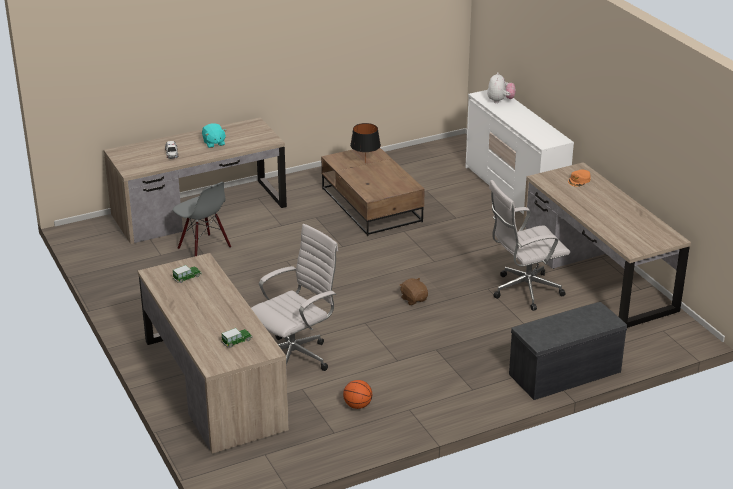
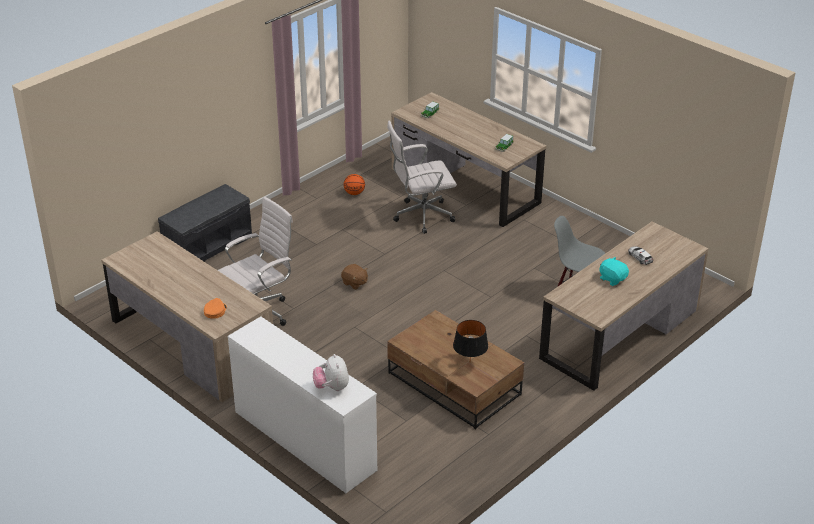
camera: 160 degrees right, 5 degrees up
(296, 357) = (420, 216): white office chair -> white office chair turned 45 degrees clockwise

